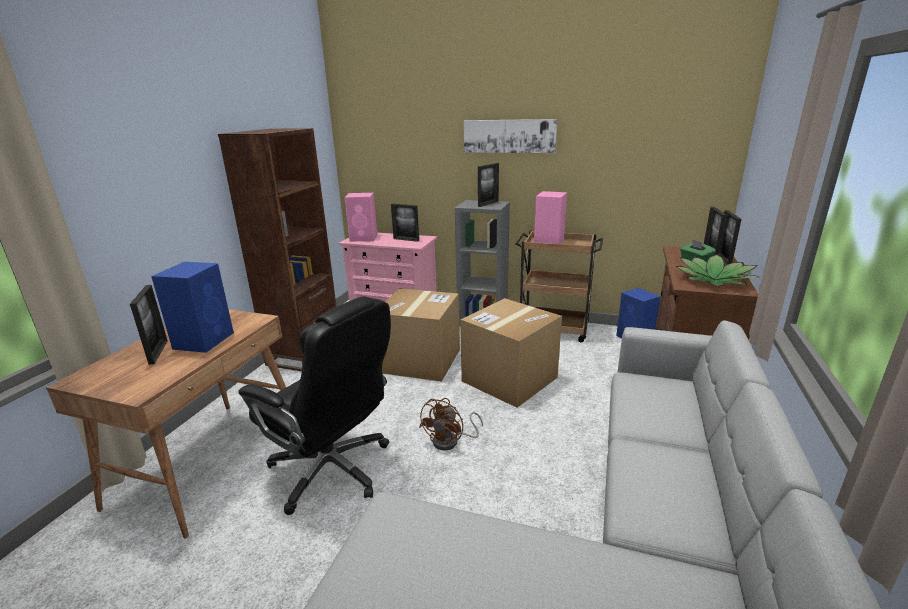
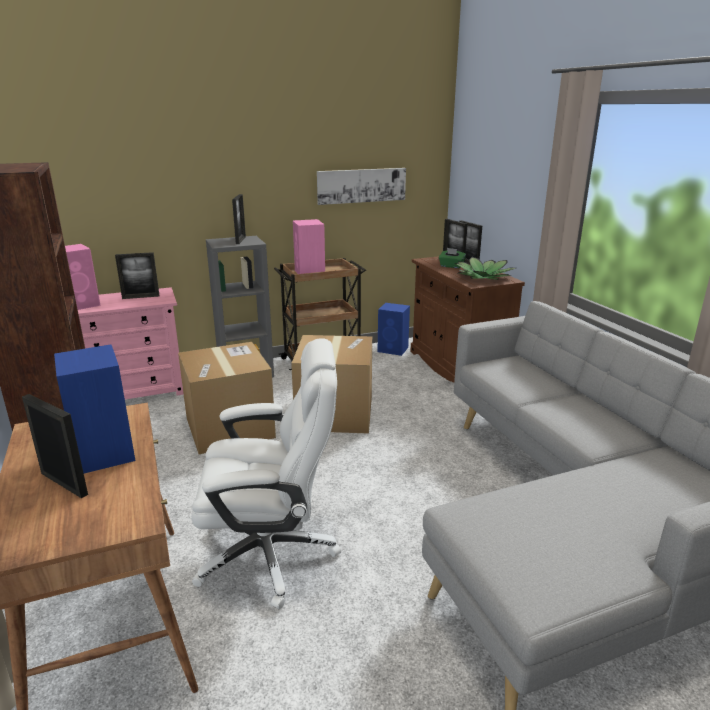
camera: 40 degrees left, 0 degrees up
(332, 470) = (271, 553): black office chair -> white office chair
(451, 441) = (348, 480): brown fan -> none
(509, 136) = (246, 164): picture -> picture (361, 185)

